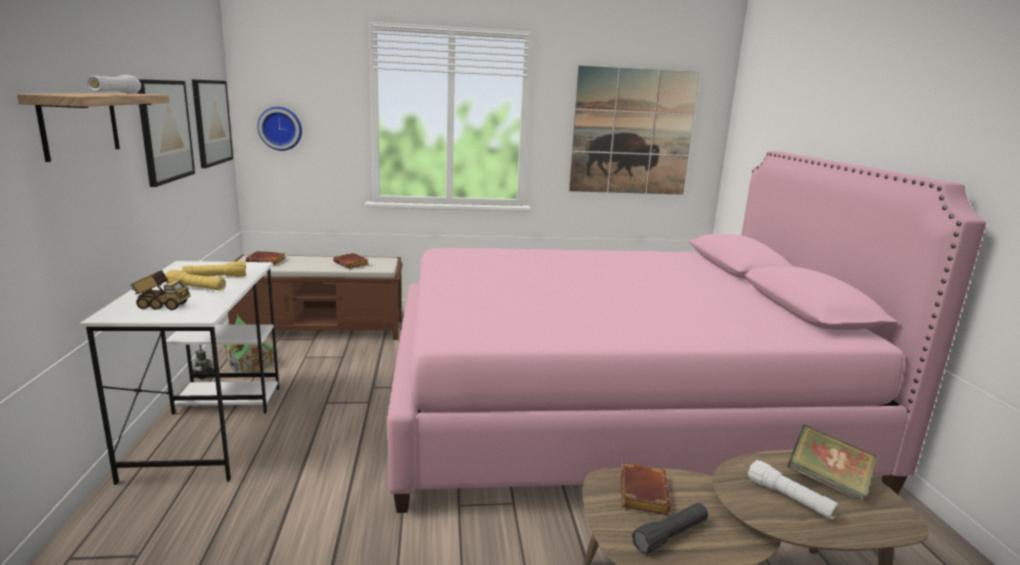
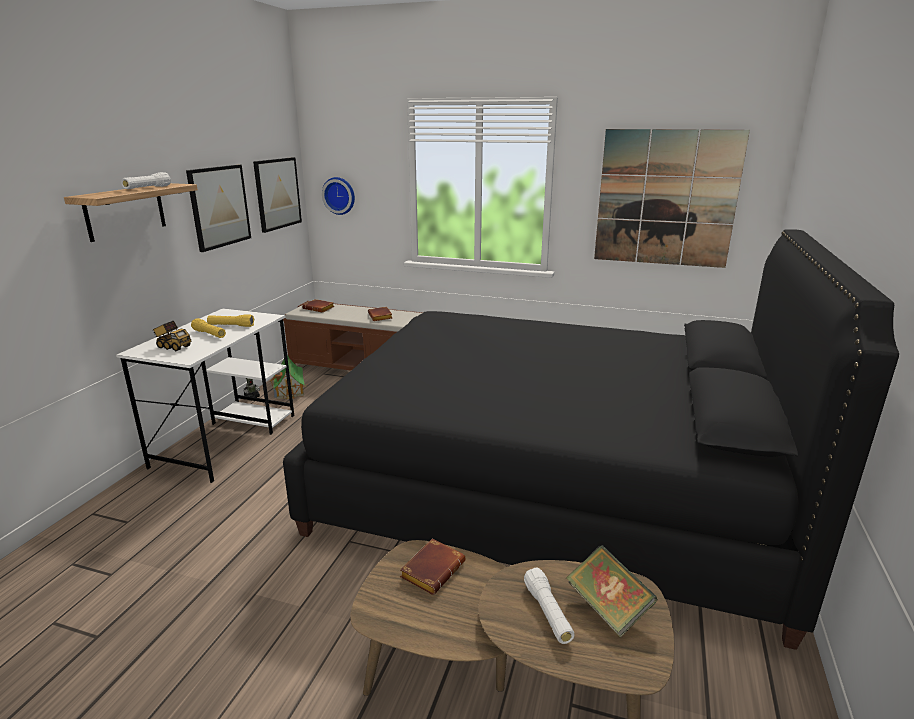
camera: 25 degrees right, 5 degrees up
(610, 410) = (549, 486): pink bed -> black bed
(670, 536) = (417, 613): black flashlight -> none

